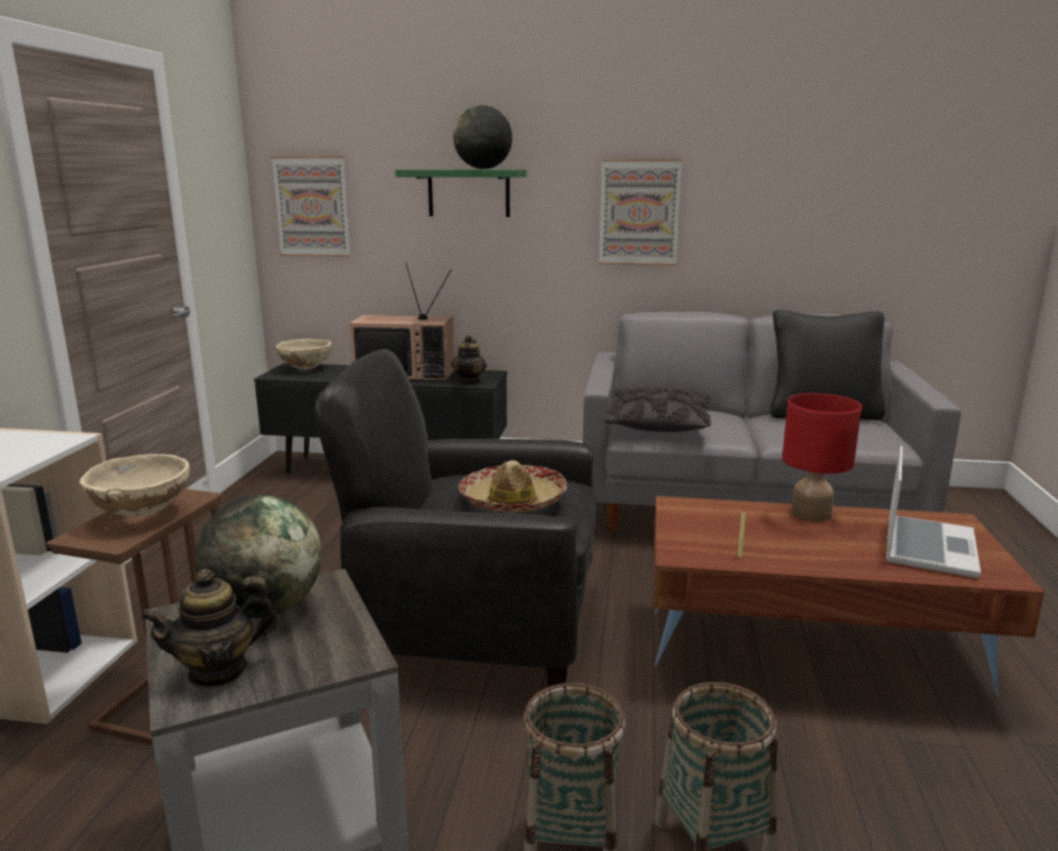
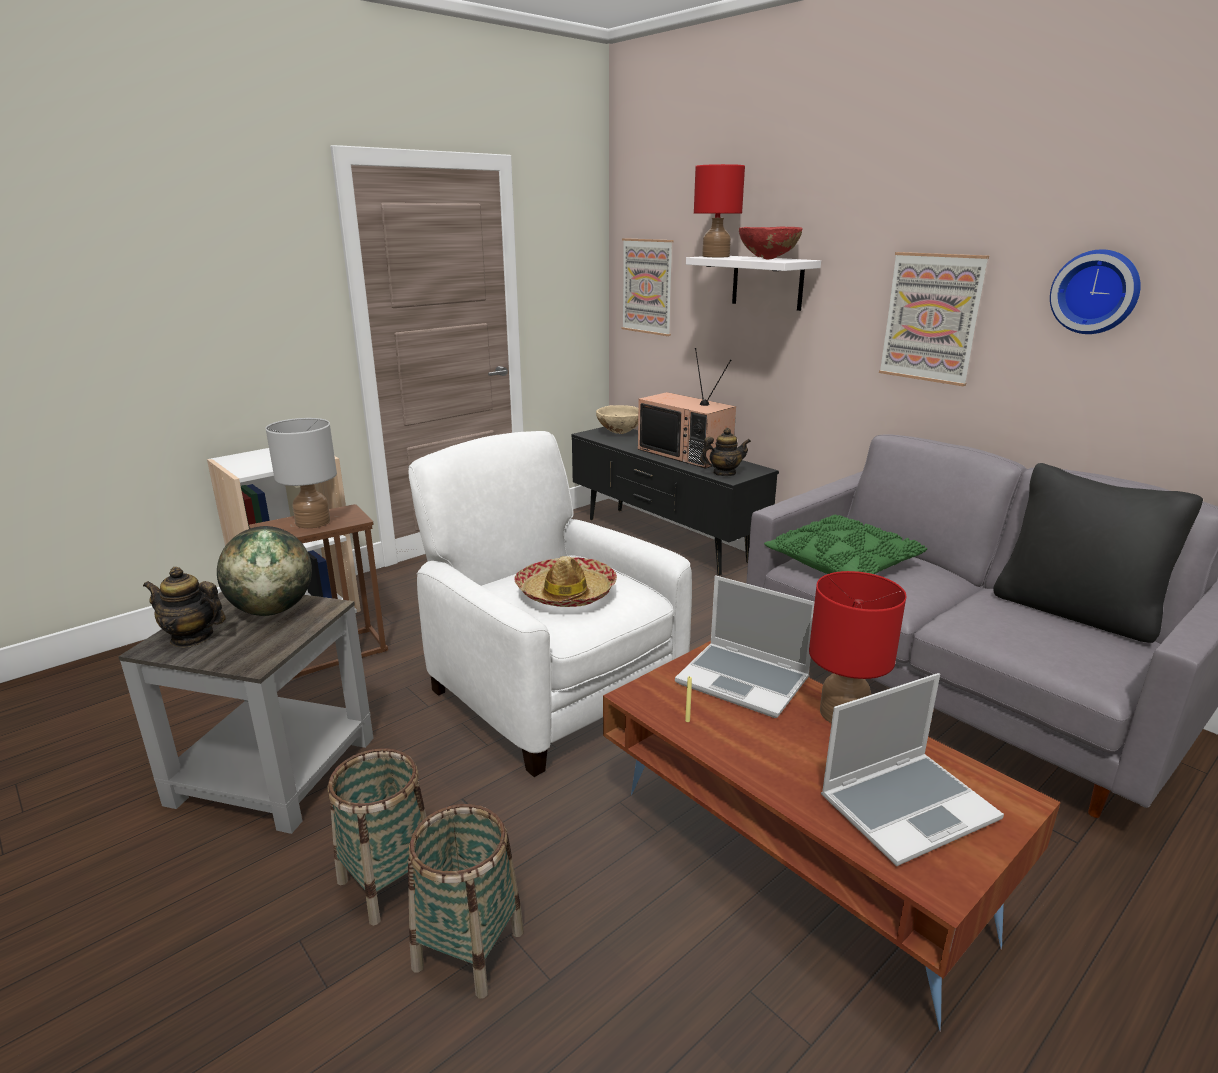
camera: 40 degrees right, 5 degrees up
(142, 515) = (313, 522): beige bowl -> grey table lamp
(421, 169) = (715, 256): none -> red table lamp
(469, 193) = (767, 282): green shelf -> white shelf
(469, 381) = (724, 473): teapot -> teapot turned 150 degrees counterclockwise
(475, 624) = (553, 691): black armchair -> white armchair
(483, 169) = (768, 259): globe -> red bowl
(658, 424) = (843, 564): black pillow -> green pillow
(725, 518) = (744, 681): none -> laptop
(765, 182) = (1096, 292): none -> wall clock

